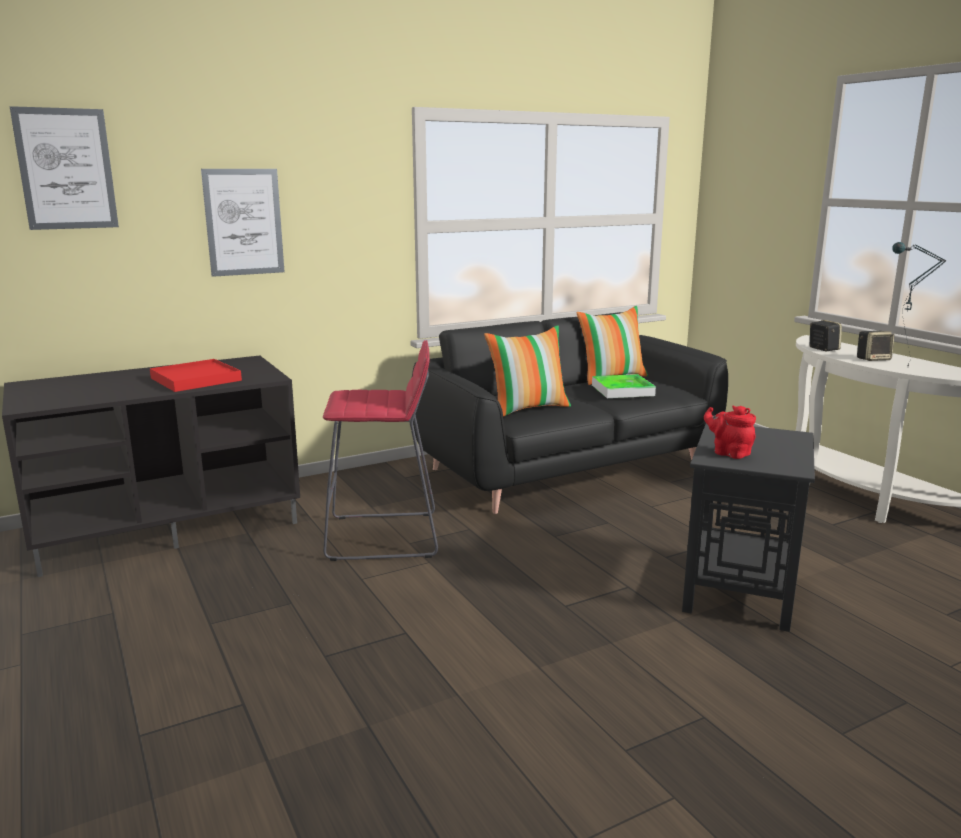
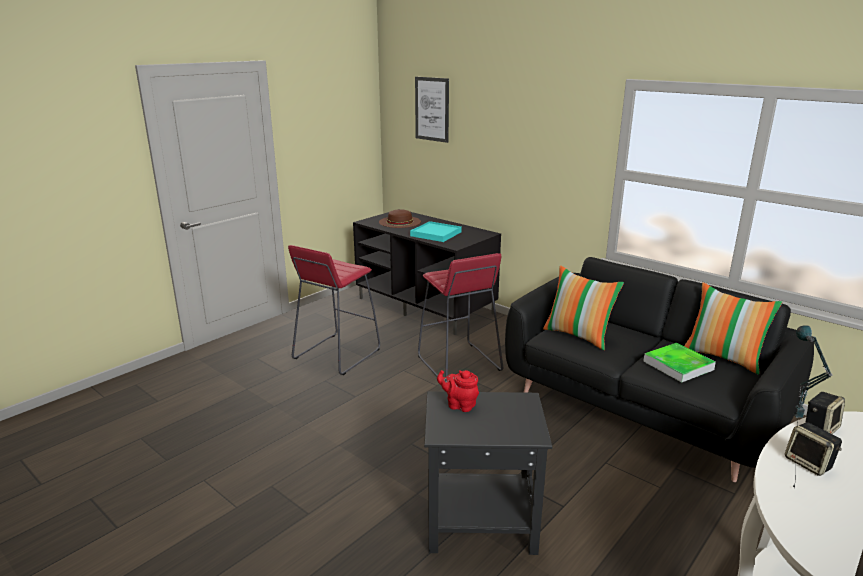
camera: 70 degrees right, 5 degrees up
(83, 389) = (399, 222): none -> brown hat
(195, 379) = (435, 234): red tray -> turquoise tray
(239, 632) = (336, 354): none -> red stool
(244, 222) = (505, 150): picture -> none
(729, 453) = (459, 405): red teapot -> red teapot turned 90 degrees counterclockwise

